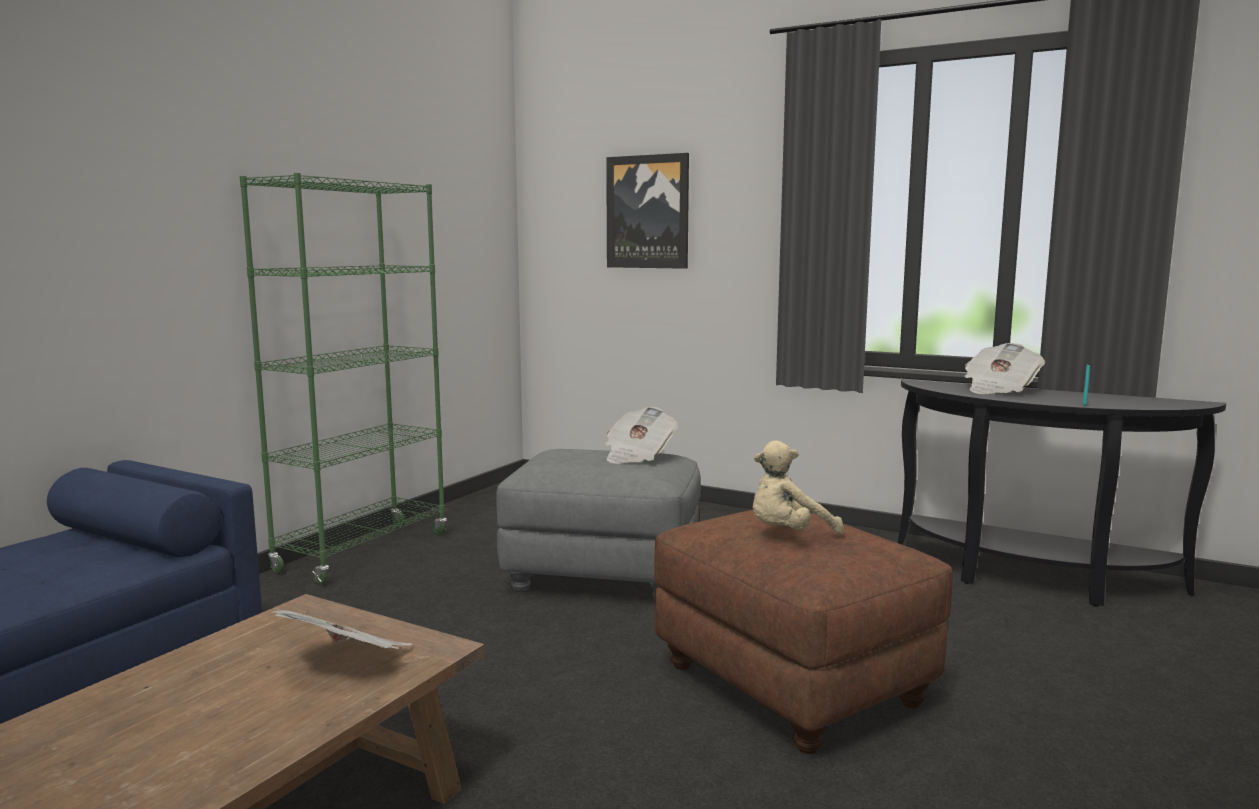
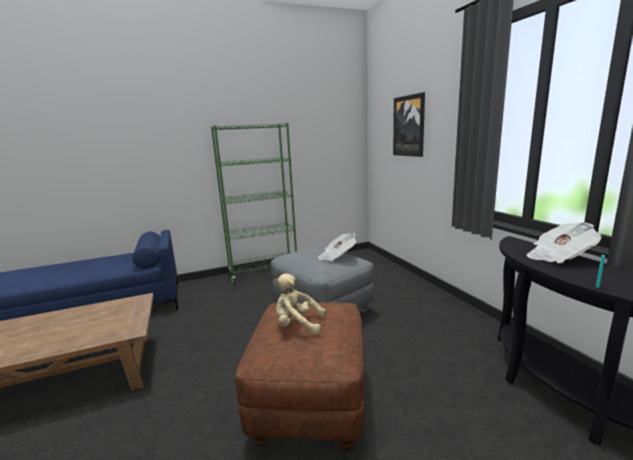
camera: 40 degrees right, 5 degrees up
(347, 663) = (106, 326): newspaper -> none

